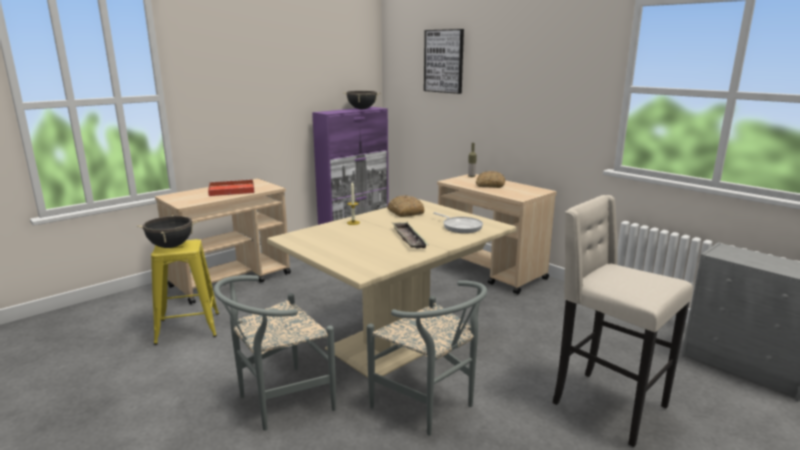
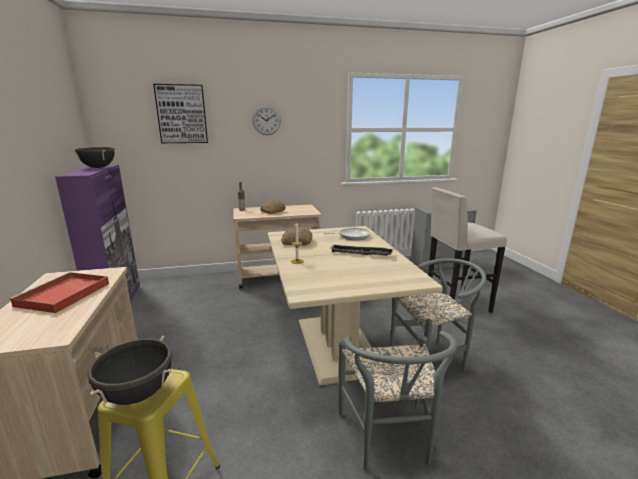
camera: 60 degrees left, 0 degrees up
(519, 70) = (266, 120): none -> wall clock

